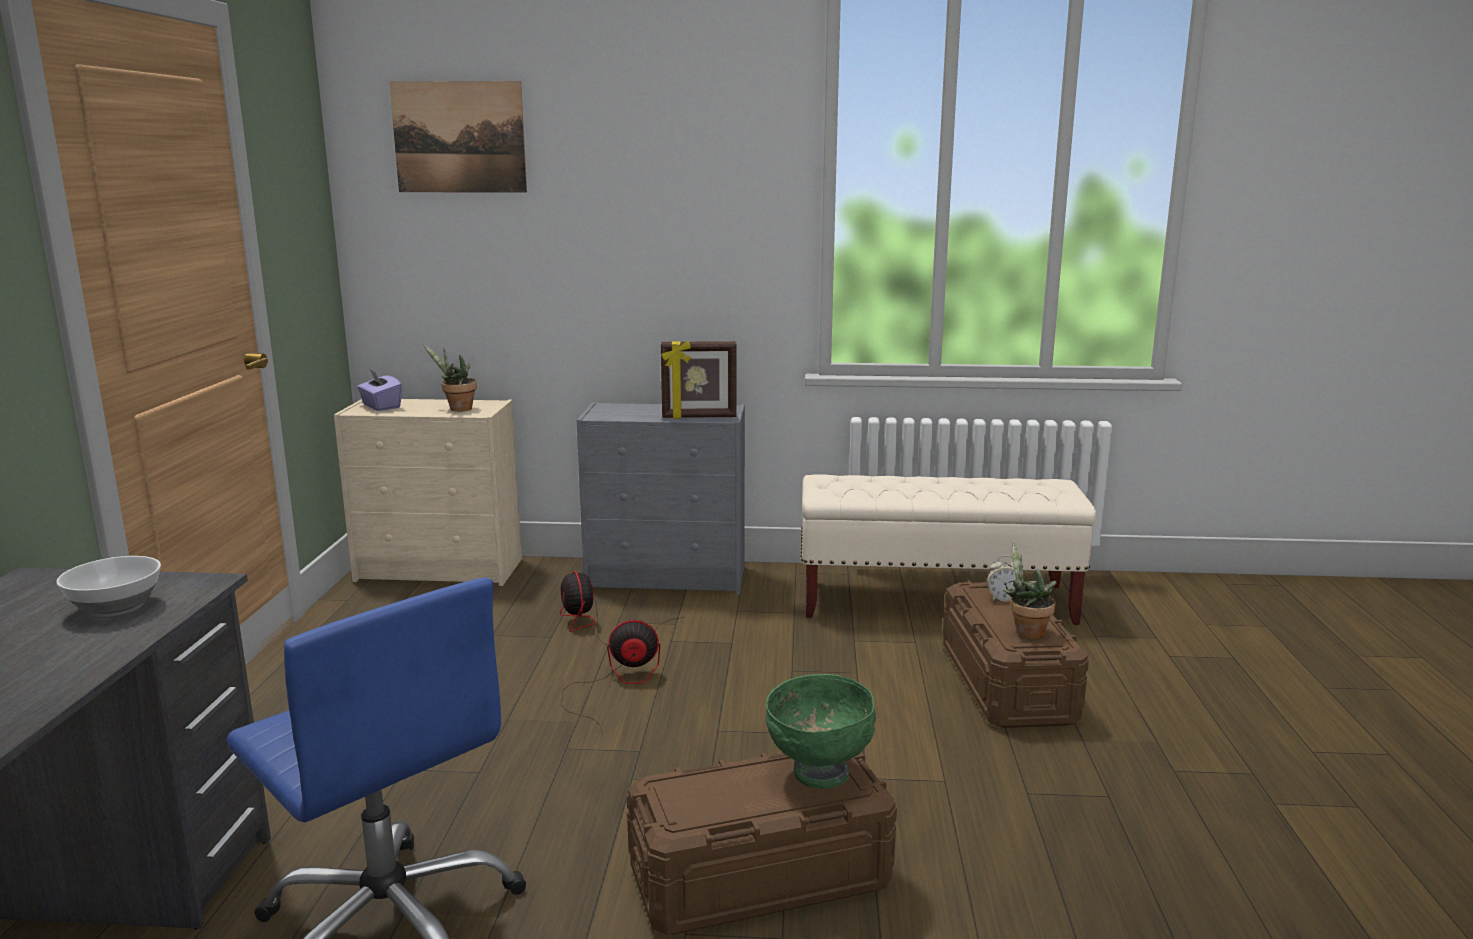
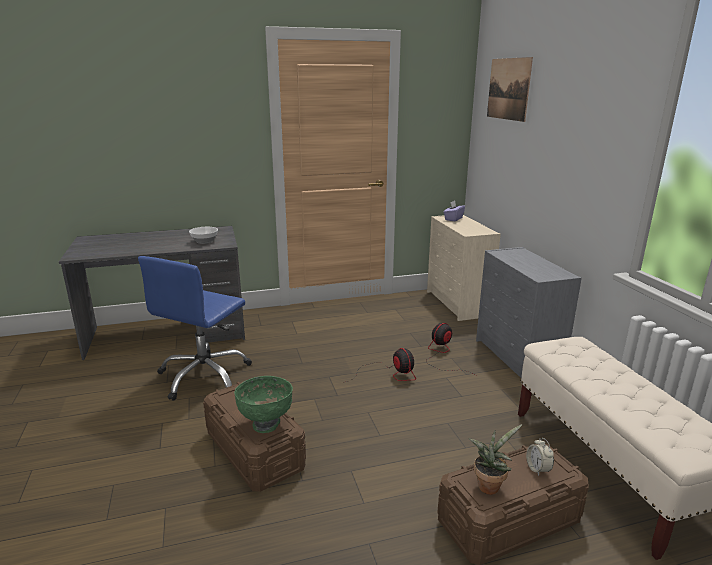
camera: 70 degrees right, 5 degrees up
(457, 409) = (468, 229): potted plant -> none
(699, 417) = (531, 271): picture frame -> none

